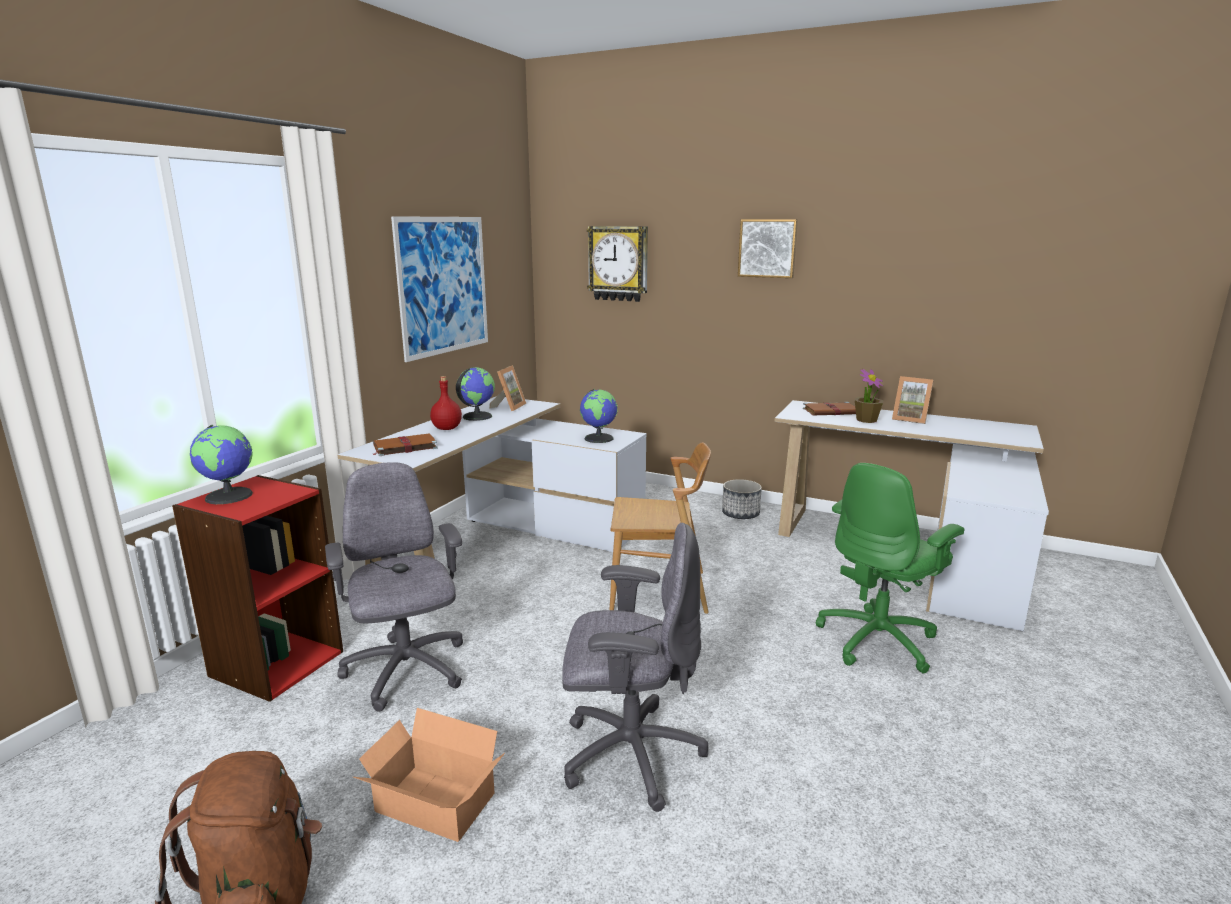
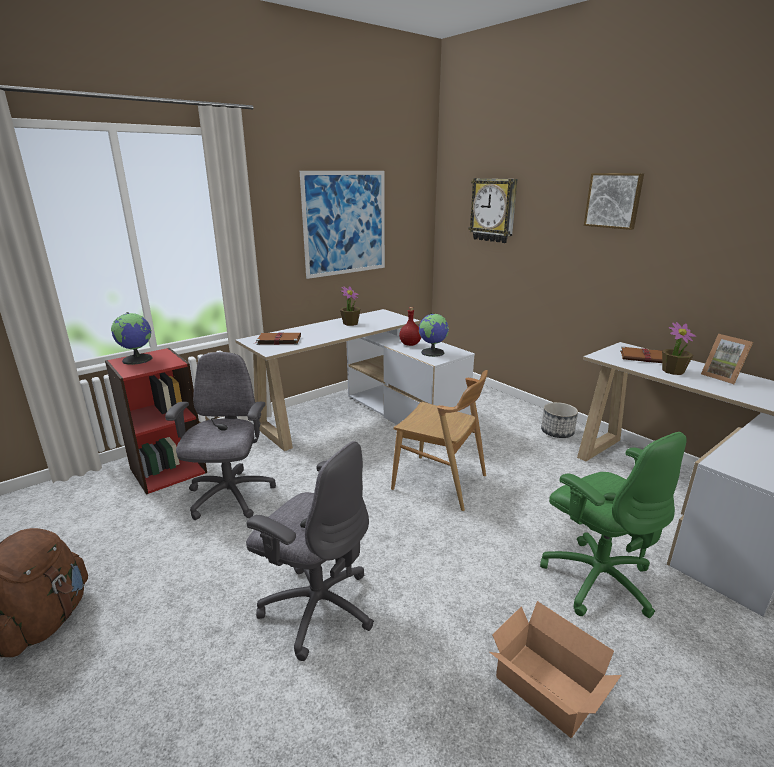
camera: 25 degrees right, 5 degrees up
(435, 806) = (173, 598): cardboard box -> cardboard box (546, 691)
(447, 428) = (321, 330): red bottle -> red bottle (410, 344)
(477, 416) = (350, 323): globe -> potted plant
(509, 407) = (380, 319): picture frame -> none
(878, 640) = (596, 578): green office chair -> green office chair turned 105 degrees counterclockwise

